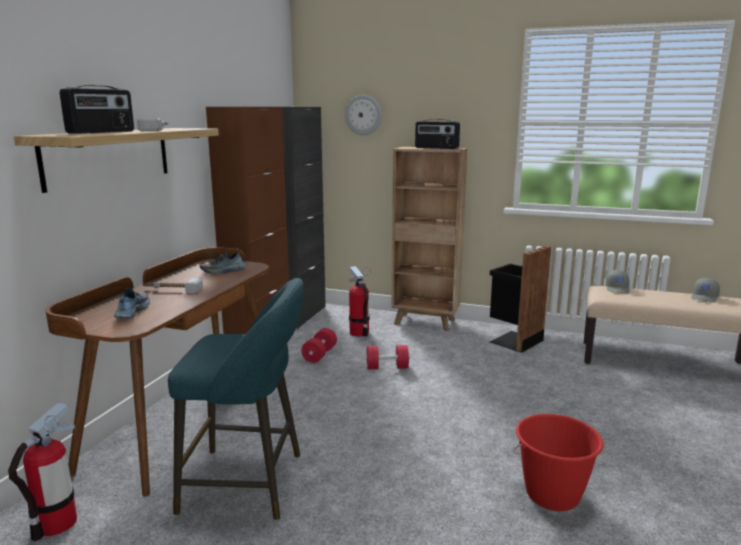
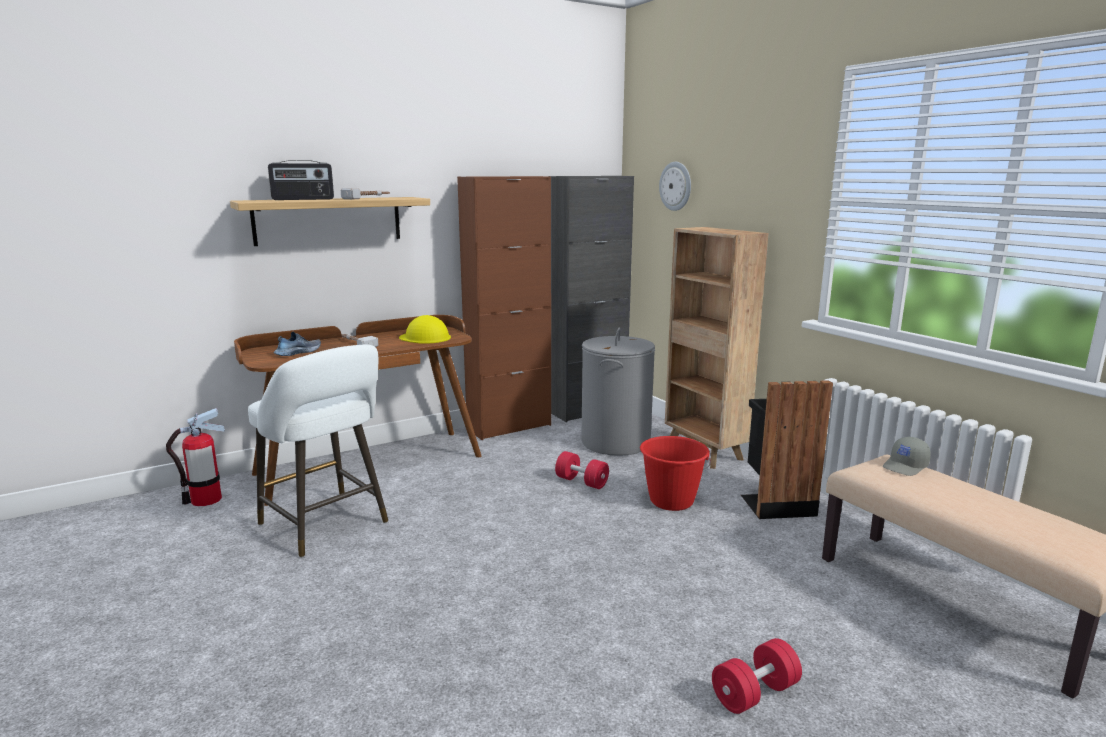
camera: 40 degrees right, 0 degrees up
(224, 271) = (425, 337): shoe -> yellow hard hat
(250, 483) = (327, 526): turquoise stool -> white stool
(319, 355) = (542, 450): red dumbbell -> red dumbbell (754, 693)
(359, 332) = (615, 442): fire extinguisher -> grey laundry basket
(436, 148) = (725, 230): radio -> none
(552, 495) = (517, 654): red bucket -> red bucket (671, 501)
(704, 297) = (1036, 518): grey cap -> none

